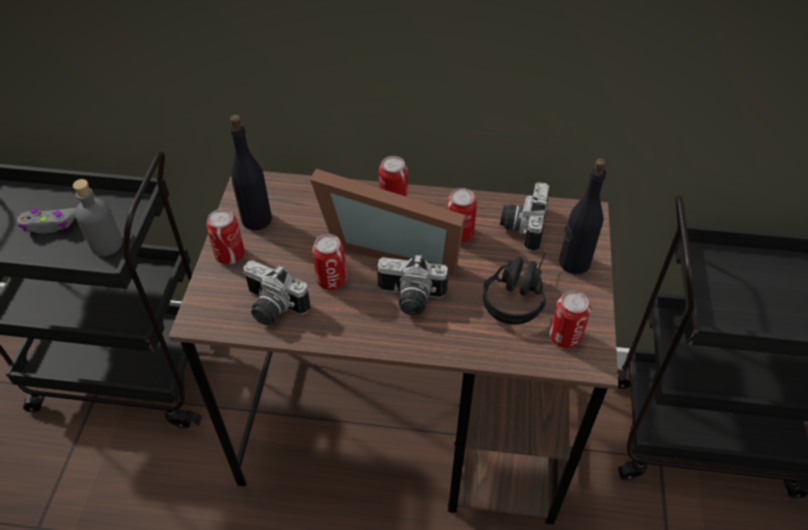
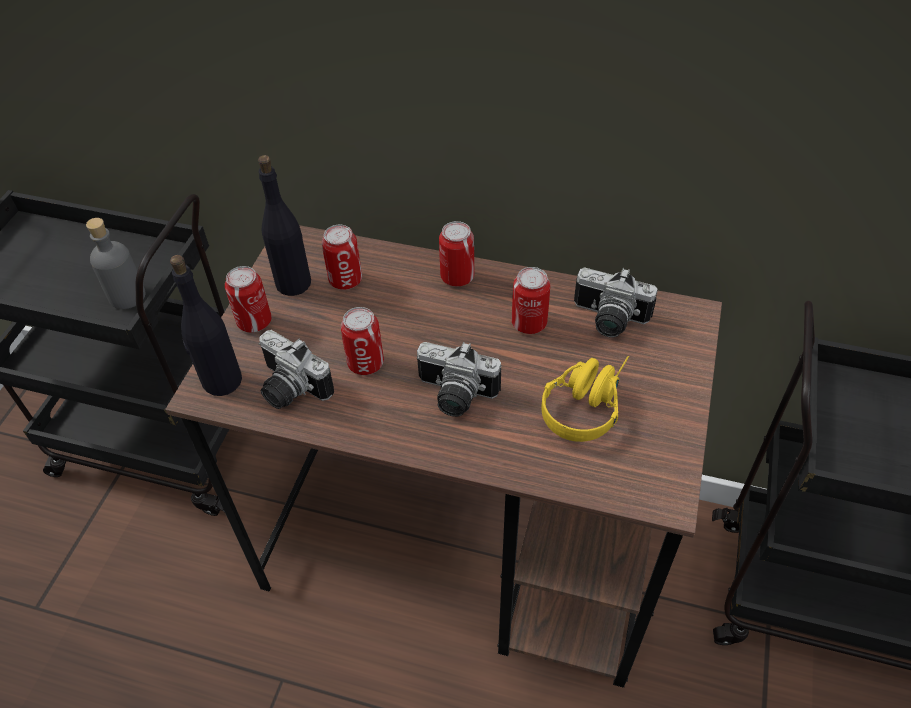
camera: 10 degrees right, 0 degrees up
(50, 224) = (71, 267): grey game controller -> none
(392, 244) = (446, 328): picture frame -> none
(517, 292) = (586, 402): black headphones -> yellow headphones
(521, 225) = (608, 320): camera -> camera turned 90 degrees counterclockwise
(565, 336) = (637, 463): can -> can (345, 280)
(574, 262) = (665, 372): black bottle -> black bottle (221, 381)

